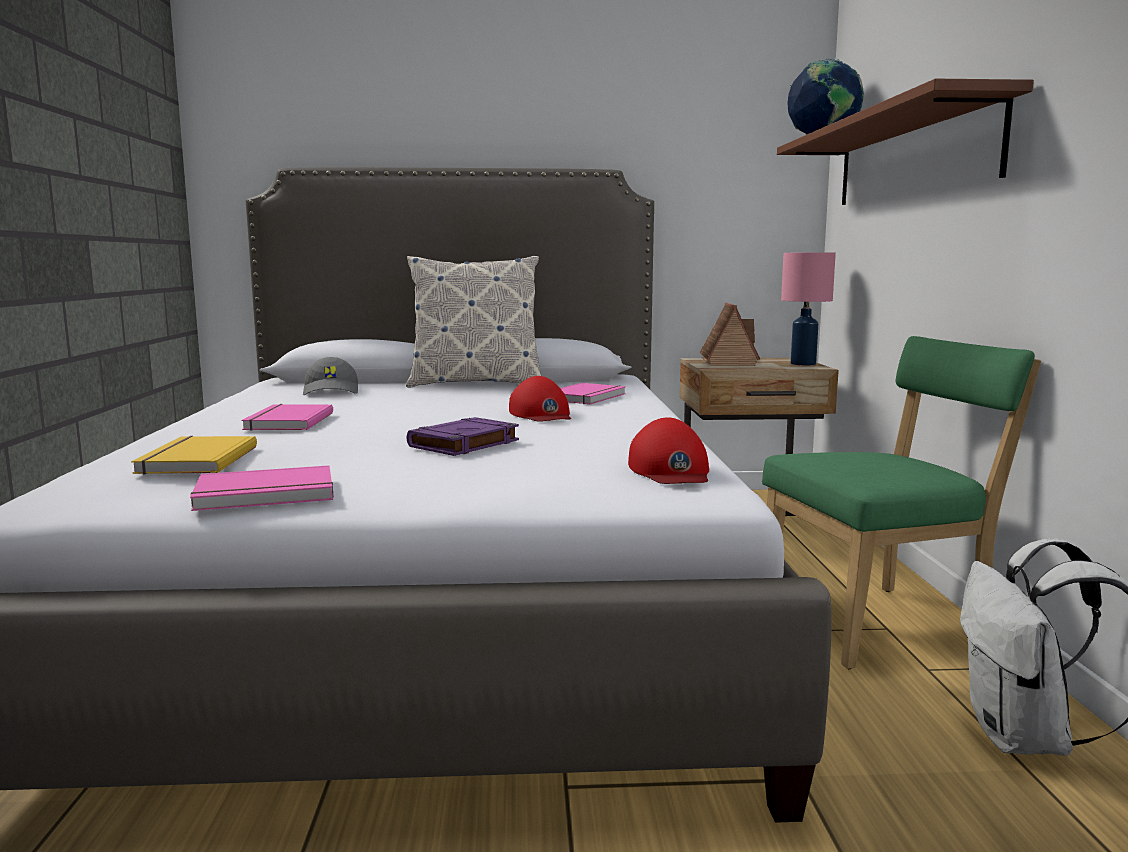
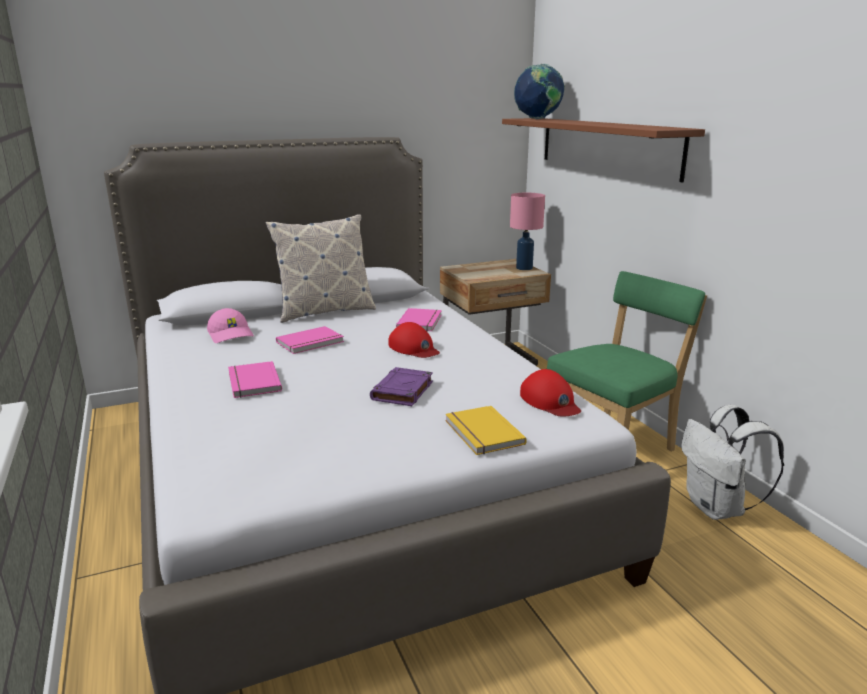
camera: 20 degrees left, 10 degrees up
(194, 460) = (255, 442): yellow book -> yellow book (482, 433)
(266, 494) = (346, 469): pink book -> pink book (311, 342)
(332, 391) = (231, 335): grey cap -> pink cap
(727, 362) = (475, 270): toy house -> none

